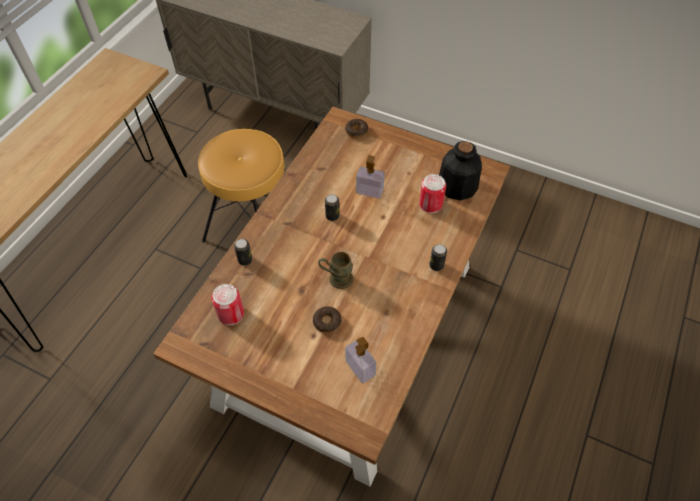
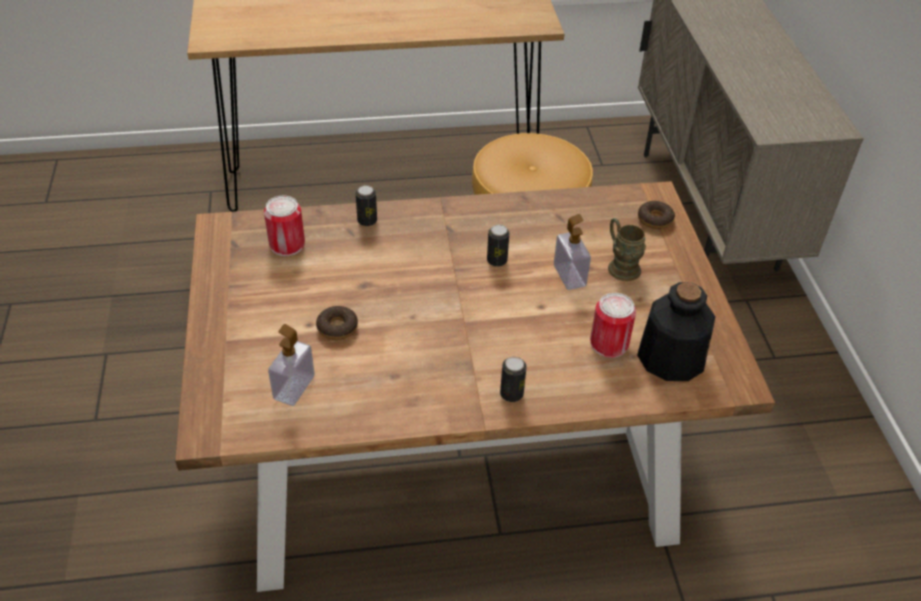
camera: 55 degrees right, 10 degrees down
(336, 278) = (406, 307): brown mug -> brown mug (620, 265)

